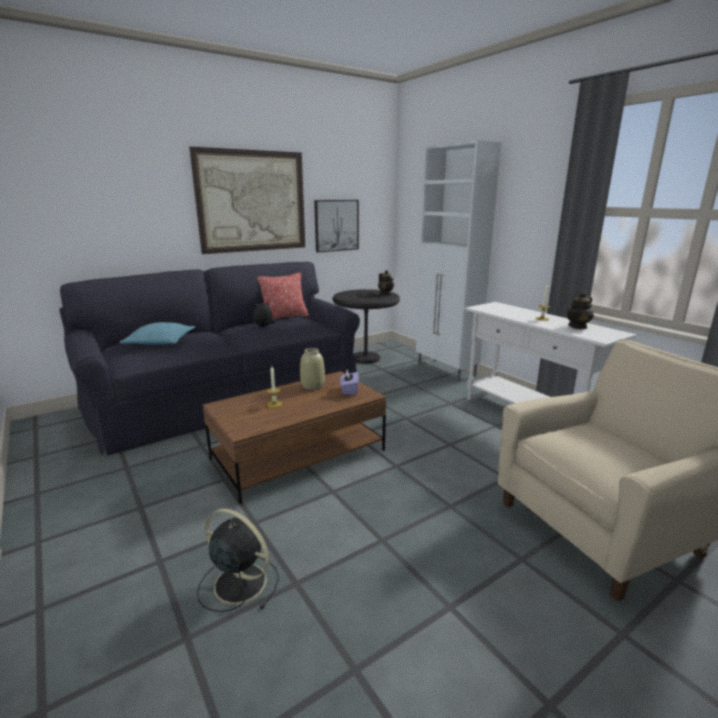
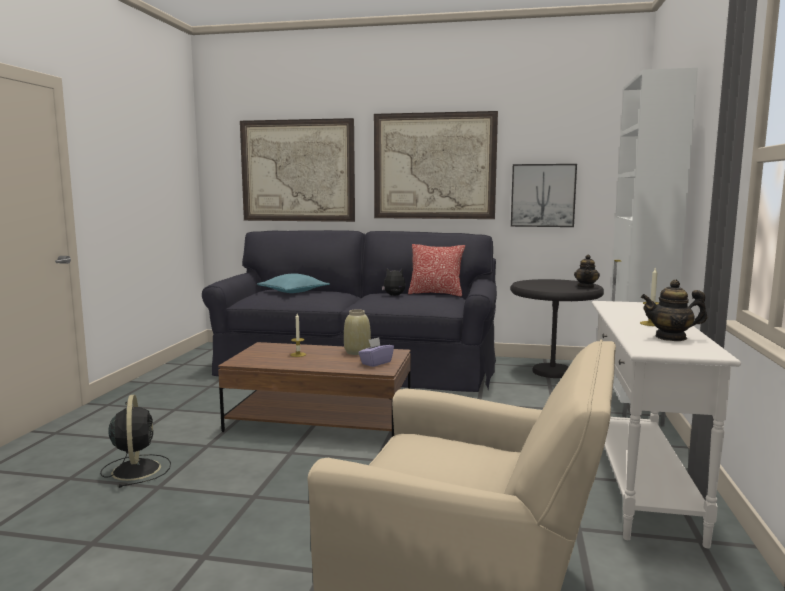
camera: 45 degrees right, 10 degrees down
(106, 207) = (297, 171): none -> picture

